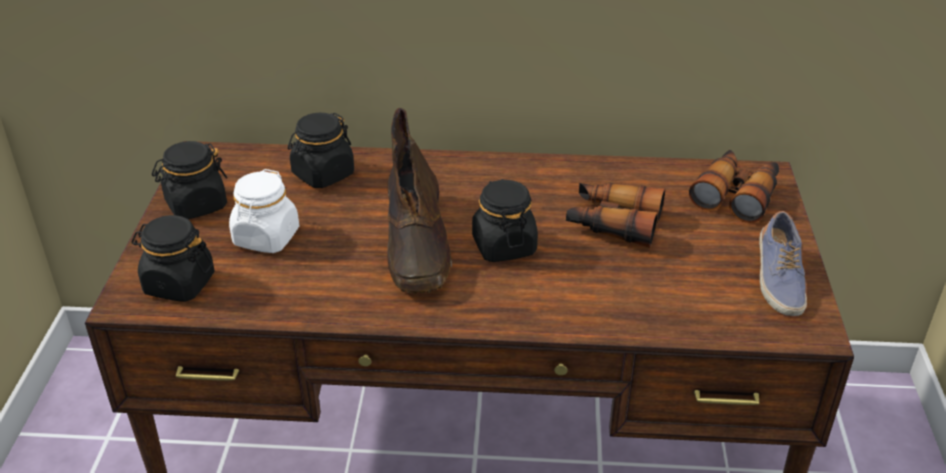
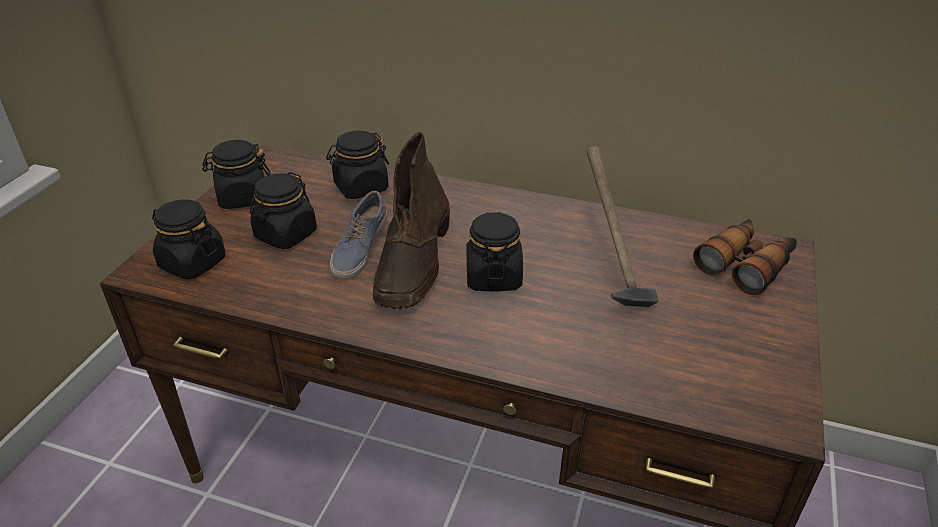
camera: 15 degrees right, 0 degrees up
(266, 238) = (285, 235): white jar -> black jar
(613, 223) = (608, 273): binoculars -> hammer
(777, 279) = (762, 358): shoe -> shoe (359, 249)

